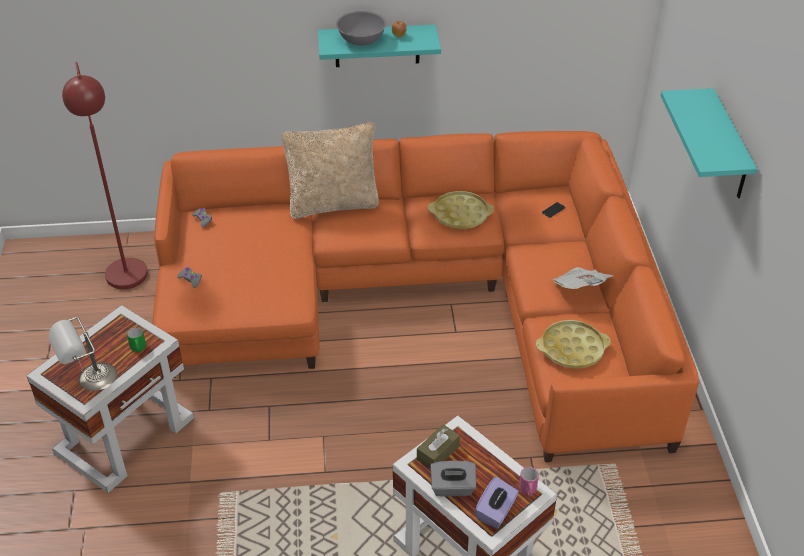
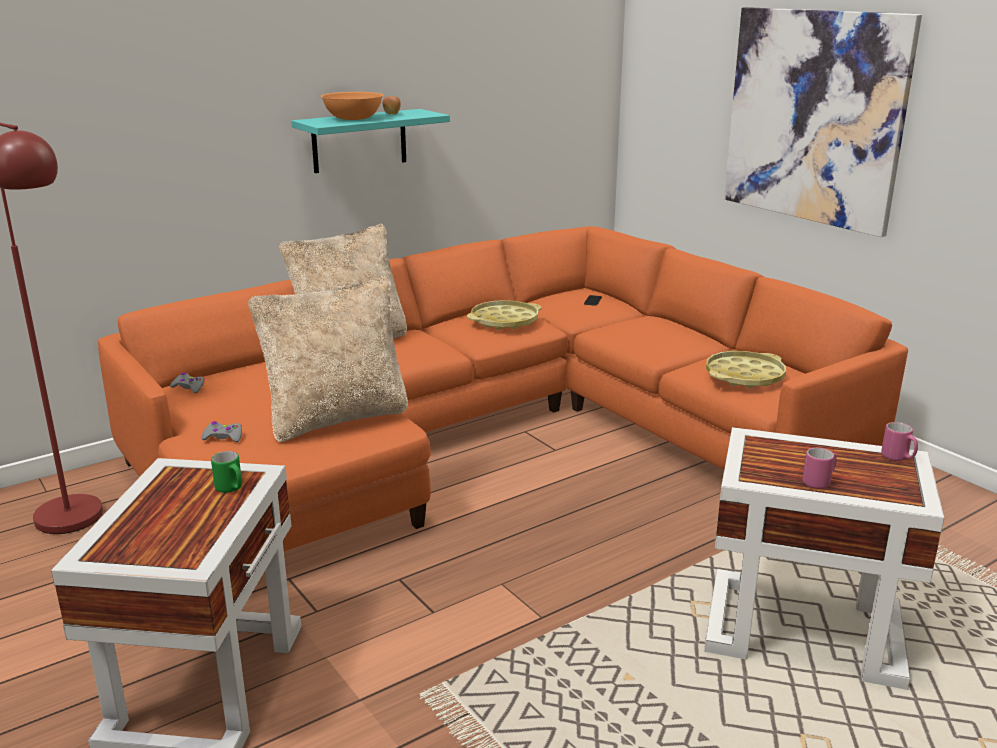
camera: 30 degrees left, 20 degrees down
(90, 380) = (180, 541): white table lamp -> none
(266, 288) = (339, 420): none -> beige pillow
(361, 40) = (353, 119): grey bowl -> orange bowl
(438, 453) = (758, 460): brown tissue box -> none
(452, 488) = (819, 482): grey tissue box -> pink mug
(496, 512) = (895, 485): purple tissue box -> none
(580, 288) = (692, 337): newspaper -> none
(729, 147) = (814, 117): turquoise shelf -> picture

